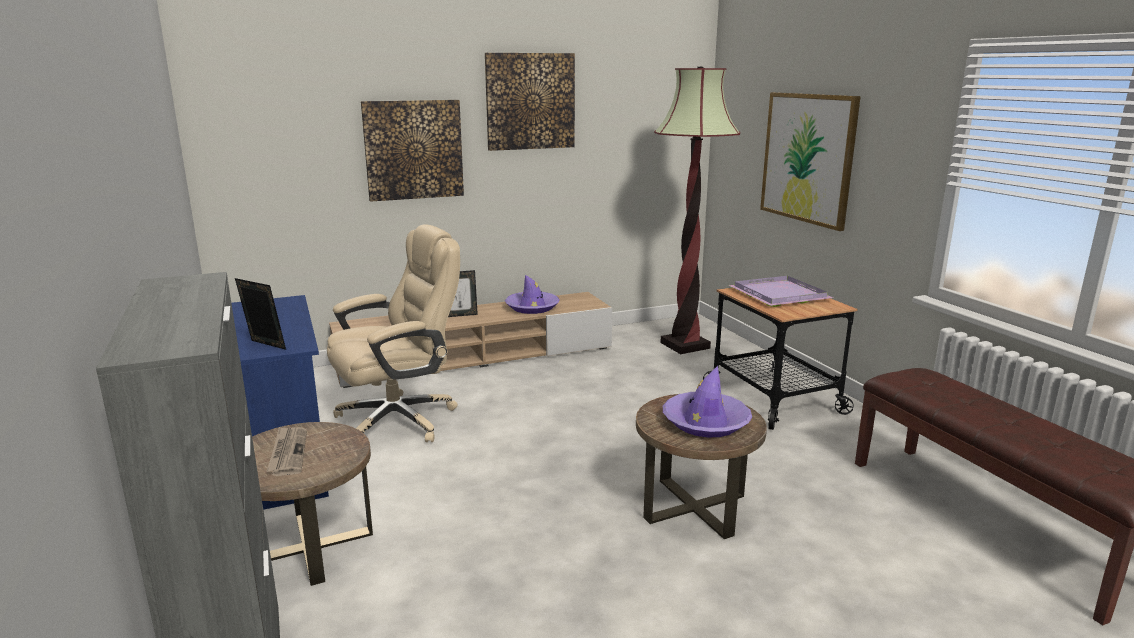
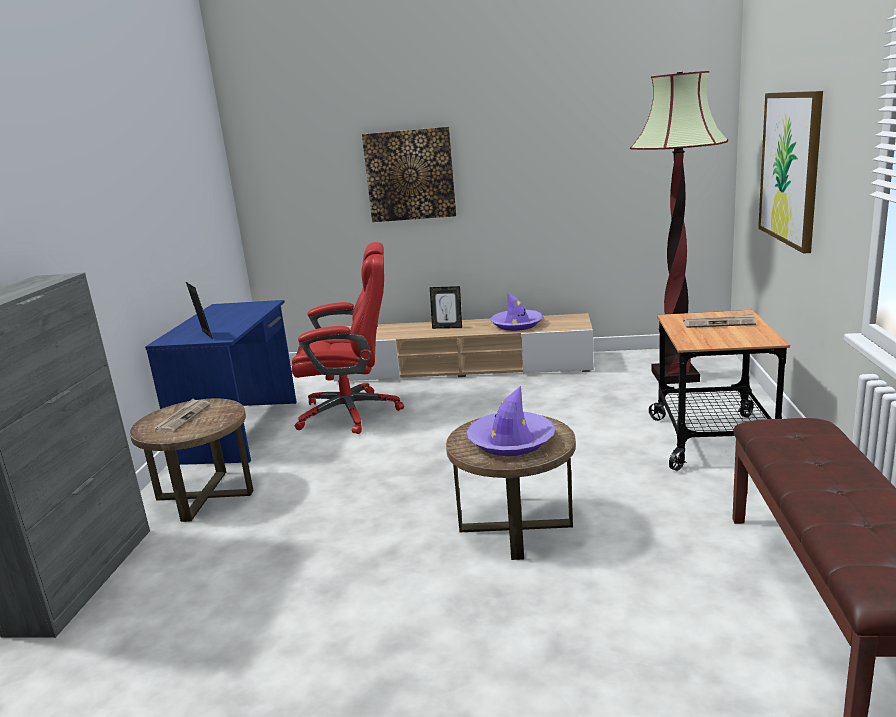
camera: 30 degrees right, 0 degrees up
(399, 420) = (352, 413): beige office chair -> red office chair
(530, 101) = (520, 123): picture -> none
(779, 294) = (719, 323): purple tray -> newspaper

